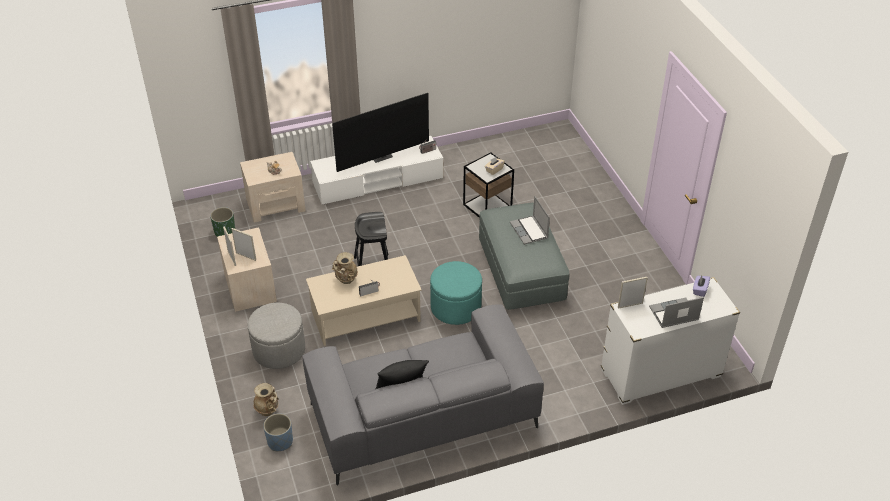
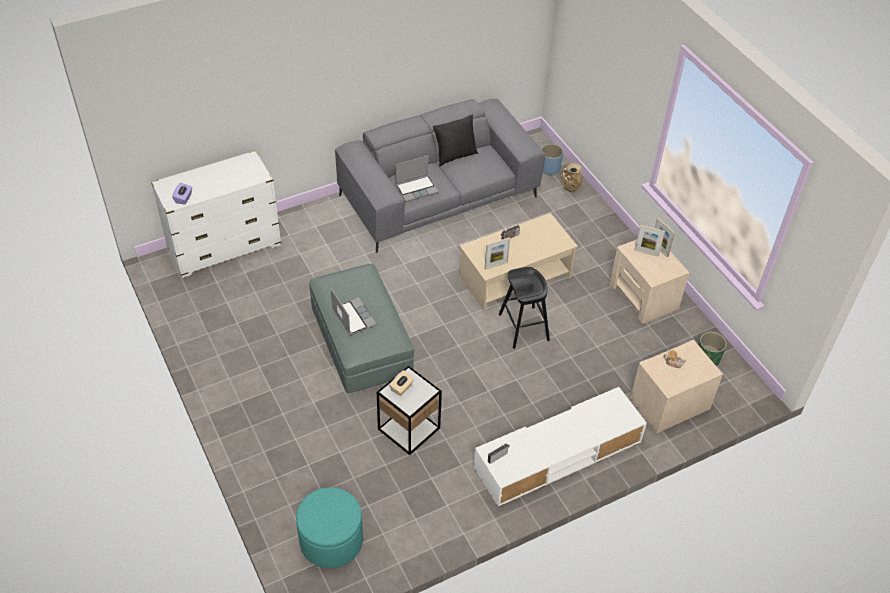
camera: 170 degrees right, 5 degrees up
(279, 350) = (584, 237): grey ottoman -> none
(346, 280) = (536, 247): beige vase -> none
(381, 156) = (557, 440): television -> none
(456, 307) = (426, 294): turquoise ottoman -> turquoise ottoman (331, 540)
(630, 305) = (254, 179): picture frame -> picture frame (496, 265)
(673, 314) = (215, 174): laptop -> laptop (417, 189)

